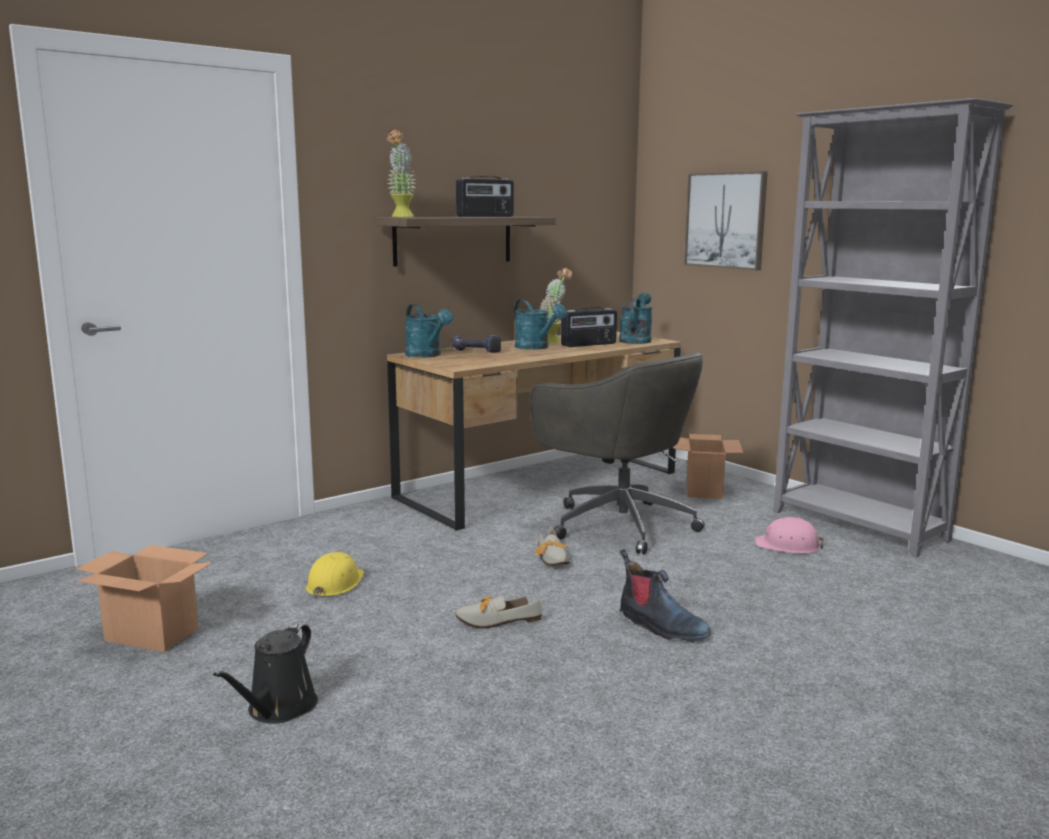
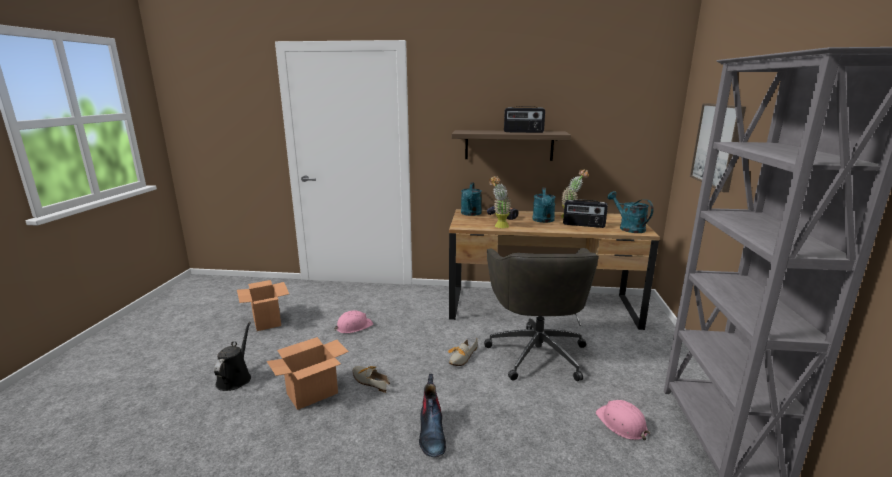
camera: 45 degrees right, 5 degrees up
(278, 709) = (235, 378): black watering can -> black watering can turned 120 degrees clockwise
(335, 584) = (353, 326): yellow hard hat -> pink hard hat
(401, 217) = (463, 131): potted plant -> potted plant (499, 227)
(636, 340) = (628, 228): turquoise watering can -> turquoise watering can turned 90 degrees counterclockwise
(703, 490) = (640, 351): cardboard box -> cardboard box (313, 393)

